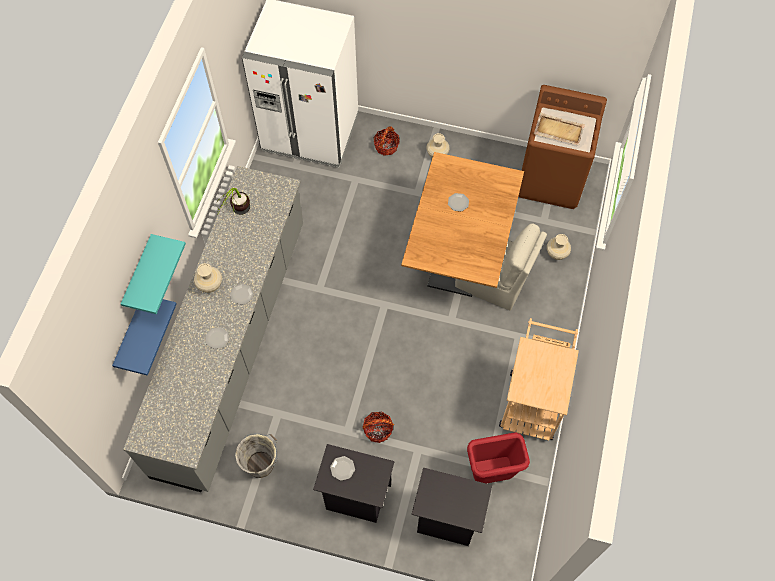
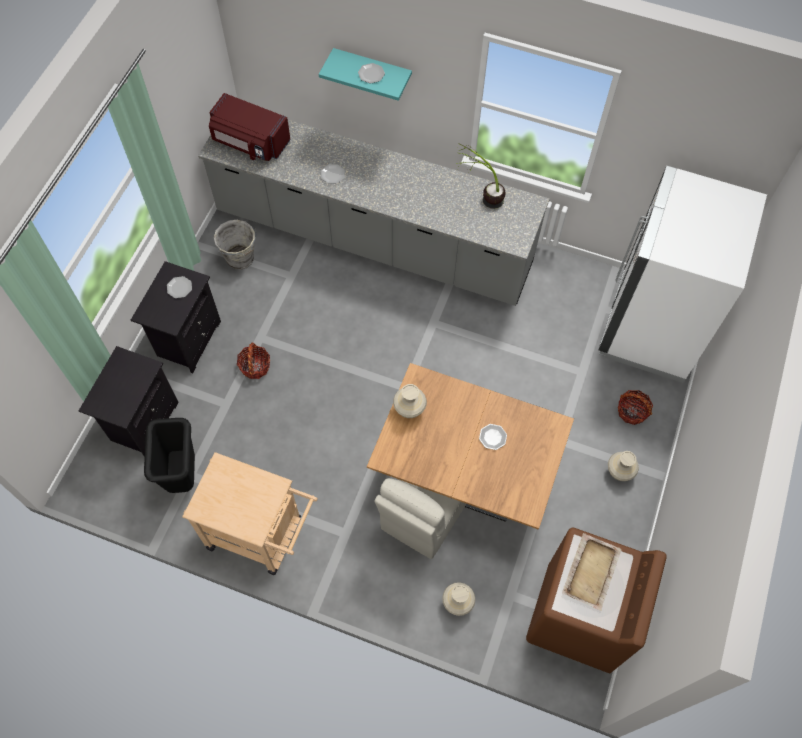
camera: 95 degrees right, 0 degrees up
(131, 335) = (328, 86): blue shelf -> none
(178, 420) = (250, 142): none -> red microwave
(210, 285) = (396, 170): beige vase -> beige vase (410, 409)
(241, 294) = (381, 197): plate -> plate (371, 74)
(491, 473) = (183, 475): red trash can -> black trash can

